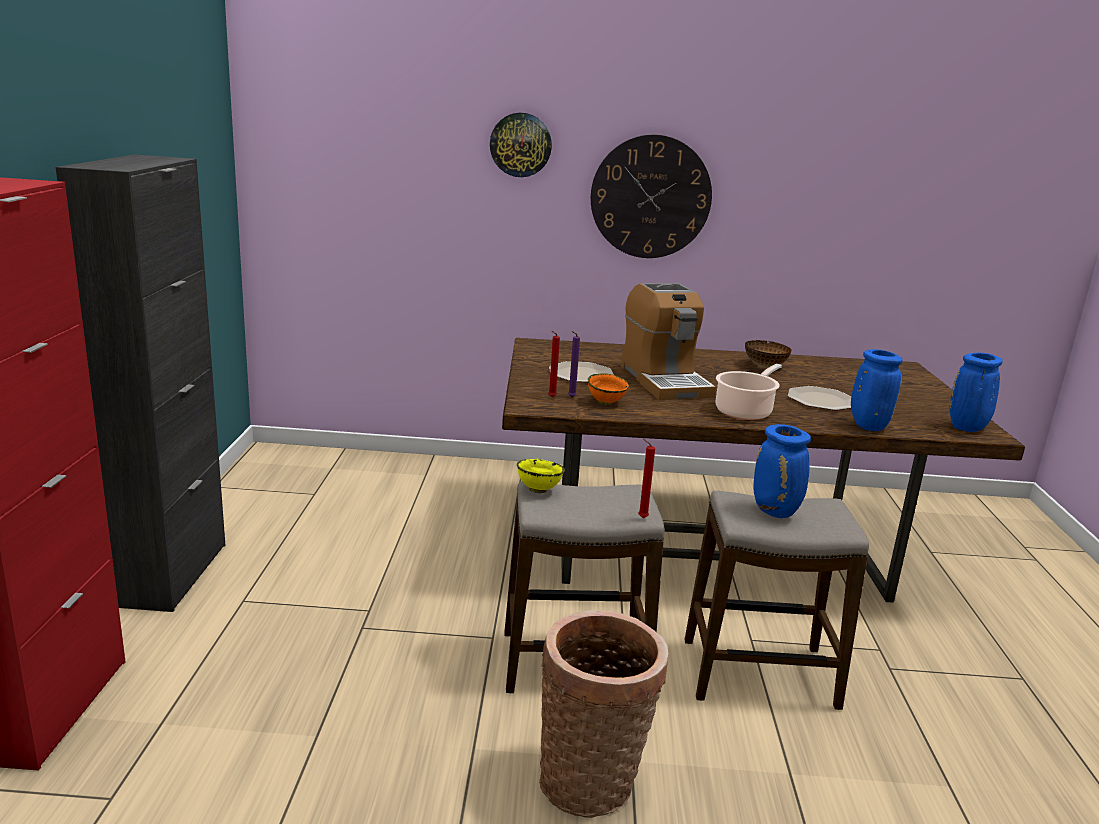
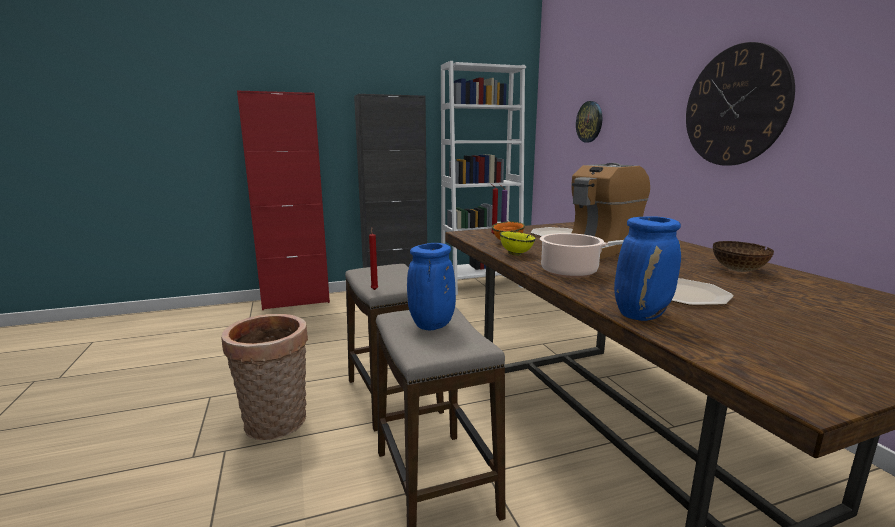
camera: 70 degrees right, 5 degrees down
(255, 491) = (481, 284): none -> white bookcase
(520, 145) = (648, 77): wall clock -> wall clock (589, 122)
(538, 490) = (391, 266): yellow bowl -> yellow bowl (516, 254)
(967, 428) = (787, 375): blue vase -> none

